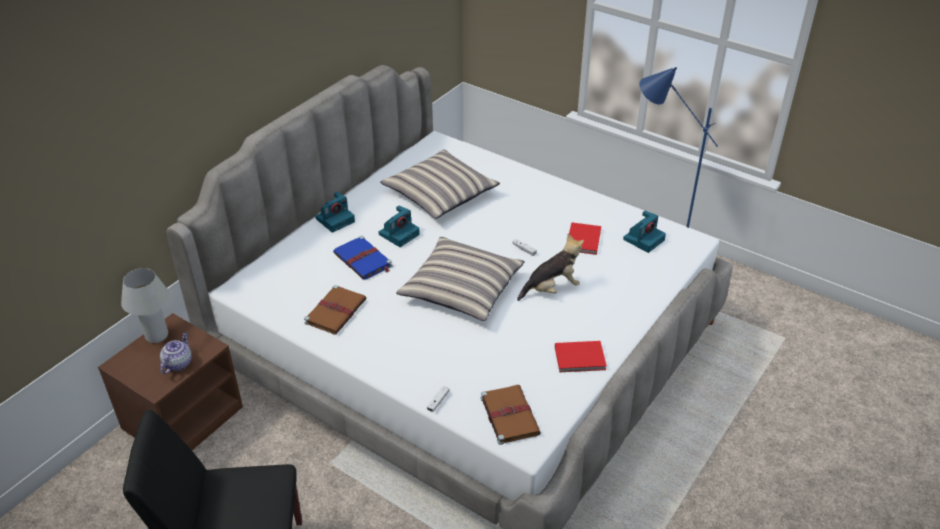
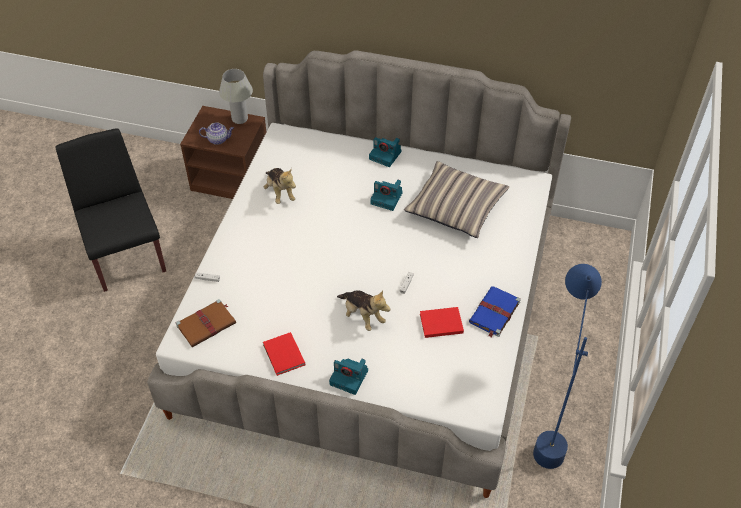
camera: 70 degrees right, 10 degrees up
(336, 311) = (280, 192): brown book -> plush toy
(363, 260) = (343, 188): blue book -> blue book (494, 313)
(461, 288) = (337, 257): pillow -> none
(644, 239) = (466, 370): camera -> camera (350, 377)

